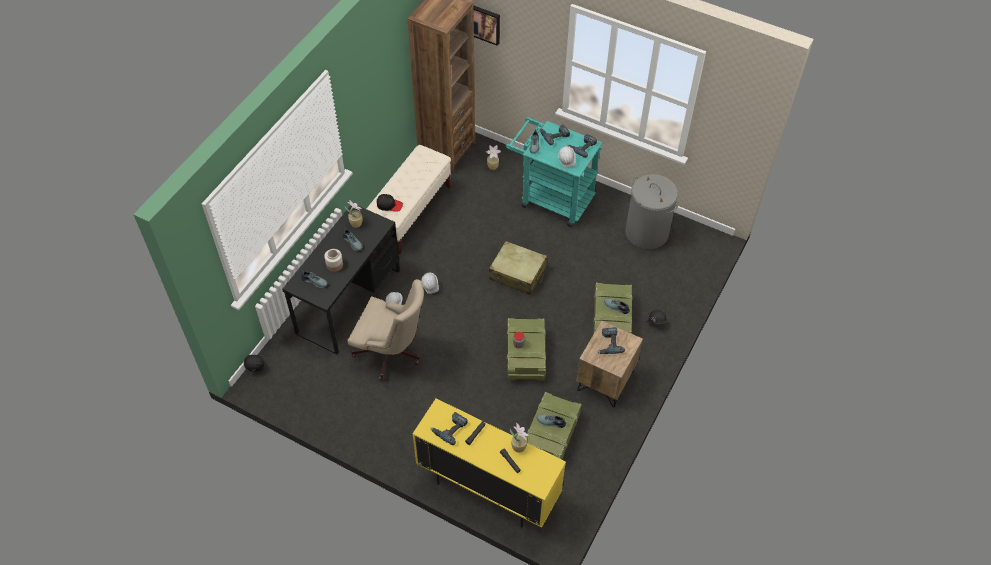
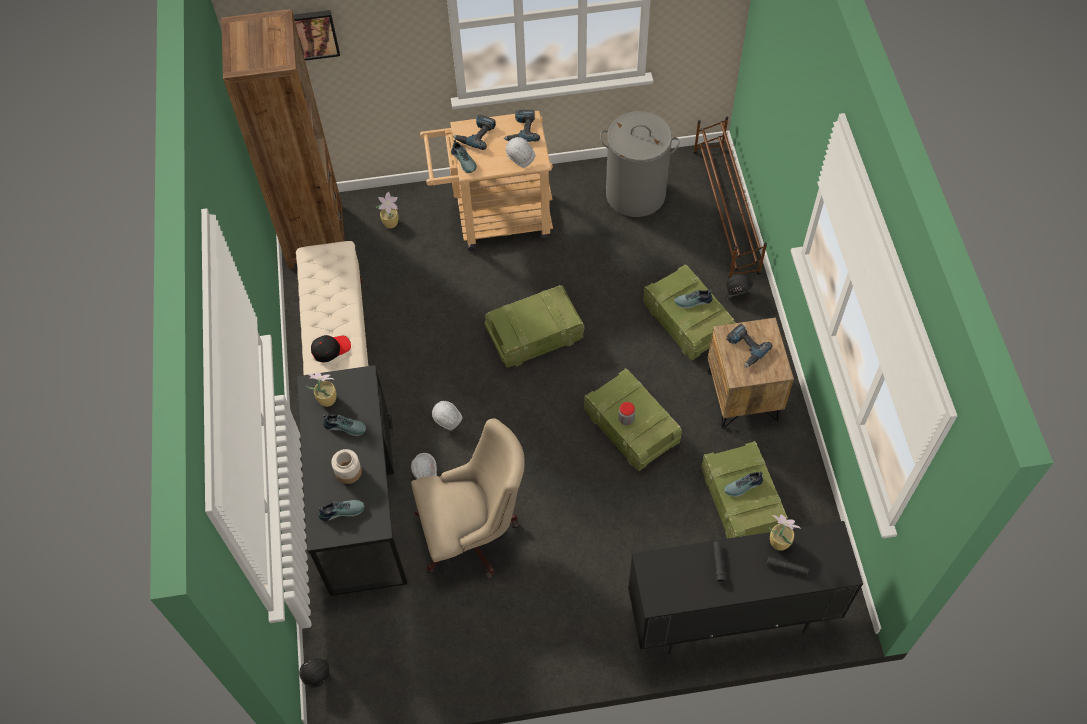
camera: 35 degrees left, 5 degrees up
(449, 428) = (682, 578): power drill -> none
(488, 489) = (730, 617): yellow cabinet -> black cabinet
(518, 273) = (536, 335): beige suitcase -> crate
(551, 198) = (494, 220): turquoise cart -> beige cart
(692, 274) = (725, 211): none -> brown shoe rack

